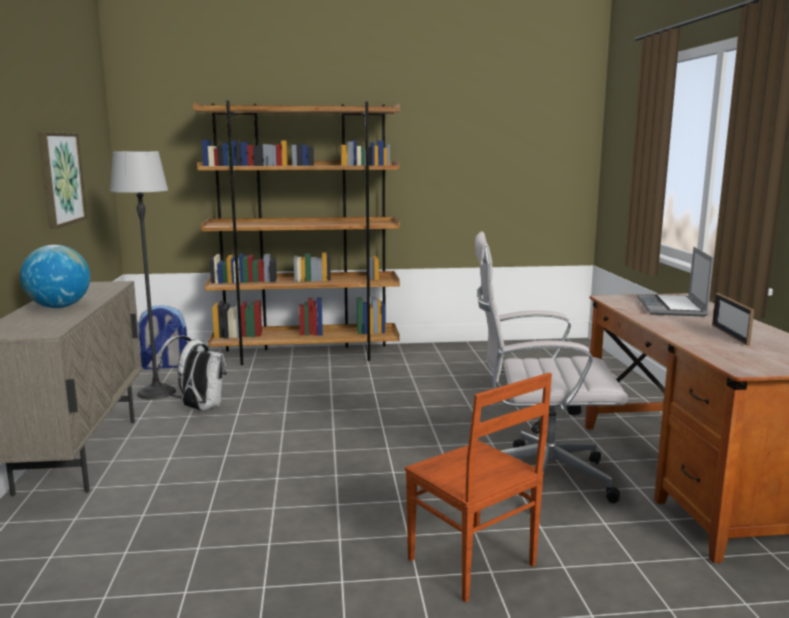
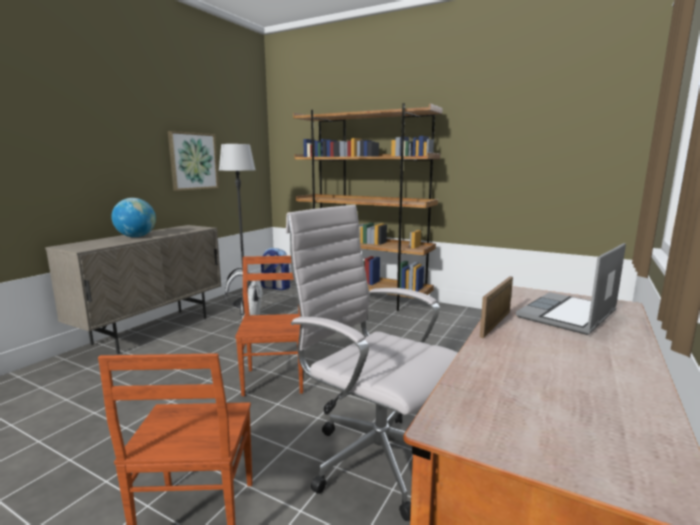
camera: 35 degrees right, 0 degrees up
(355, 455) = (275, 380): none -> brown chair
(730, 335) = (560, 368): picture frame -> picture frame (495, 323)

